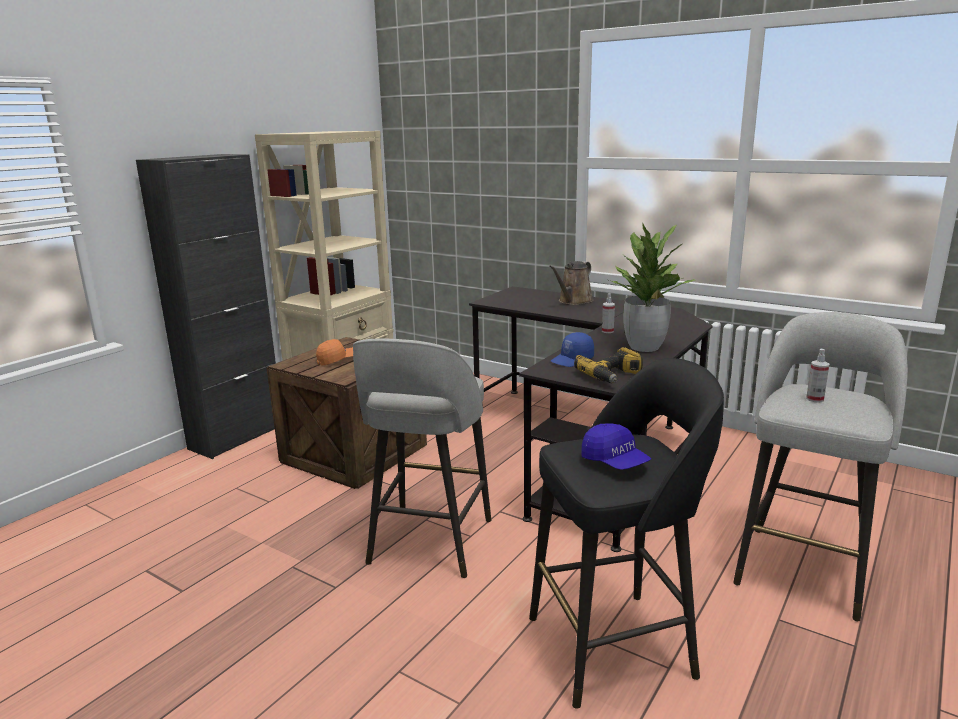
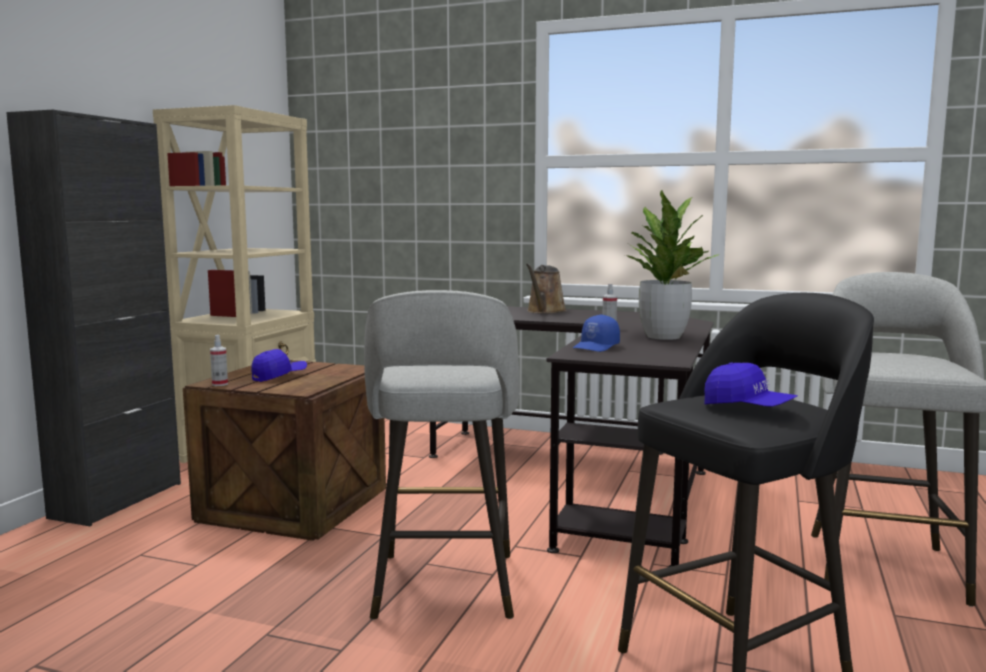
camera: 15 degrees left, 10 degrees down
(338, 360) = (279, 377): orange cap -> blue cap
(612, 376) = (656, 356): power drill -> none
(815, 399) = (888, 359): spray bottle -> spray bottle (220, 384)

